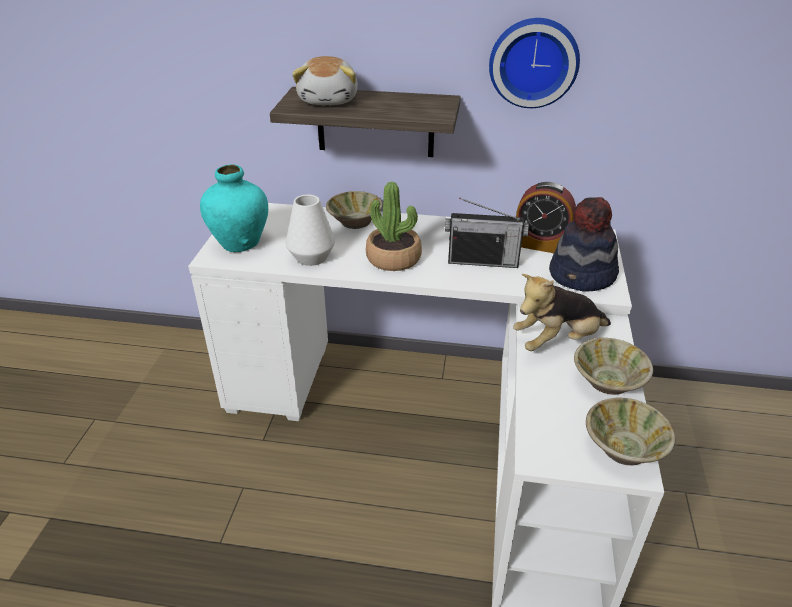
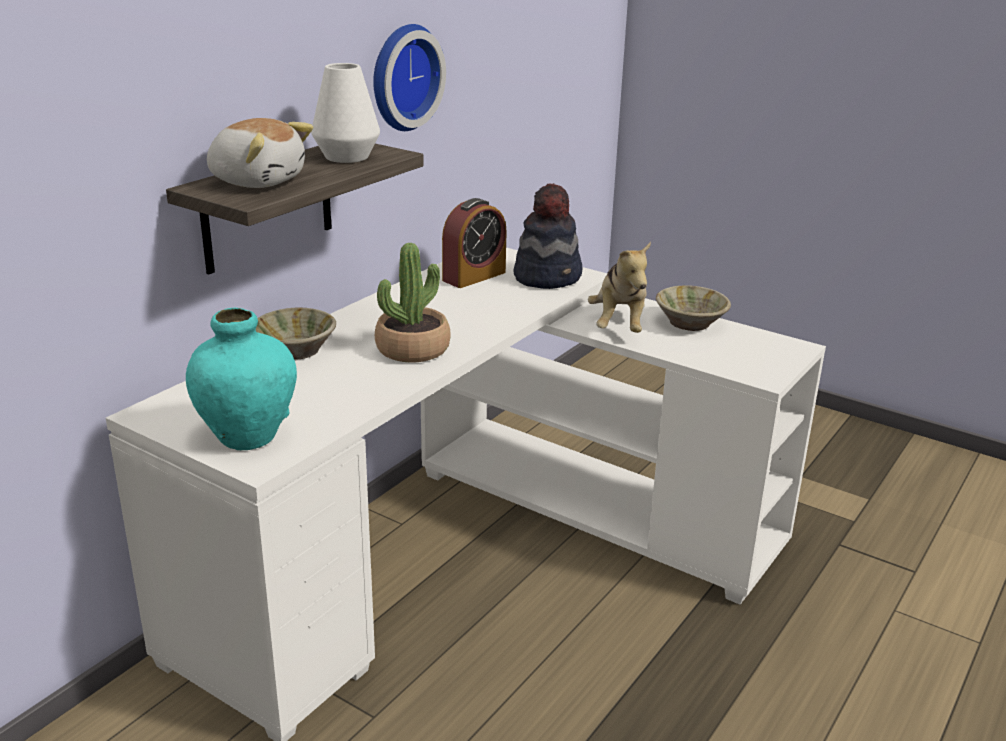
camera: 65 degrees left, 10 degrees down
(312, 257) = (349, 394): white vase -> white vase (347, 157)
(483, 261) = (472, 308): radio -> none
(623, 447) = (772, 343): beige bowl -> none

